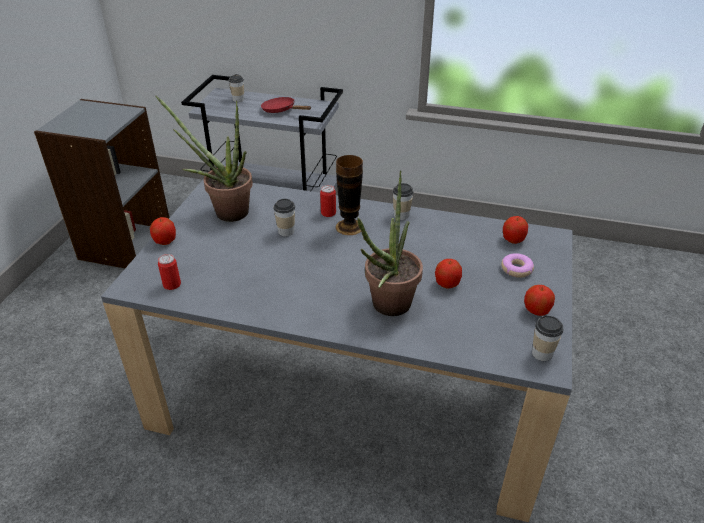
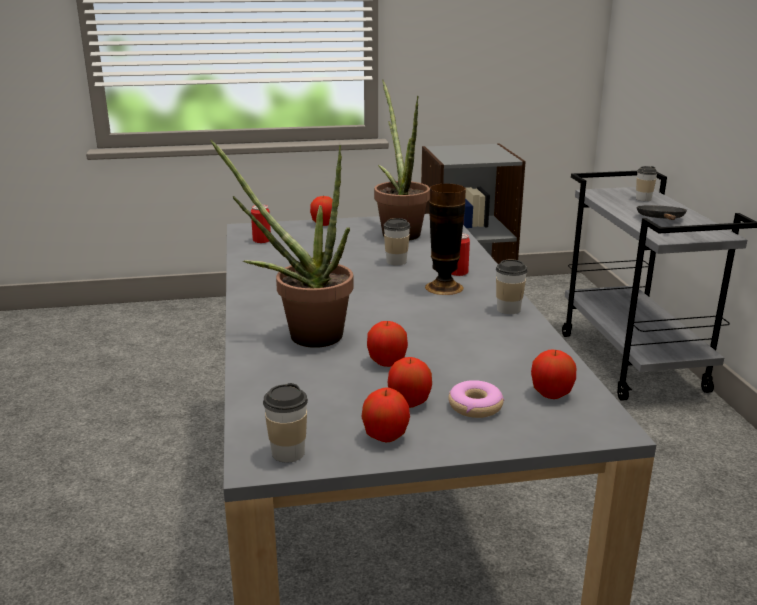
camera: 65 degrees right, 15 degrees down
(281, 110) = (661, 220): red frying pan -> black frying pan
(502, 291) = (409, 402): none -> apple

